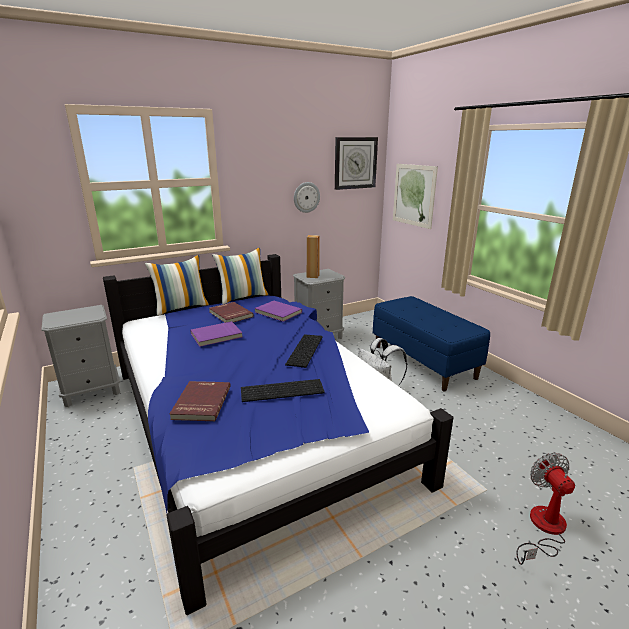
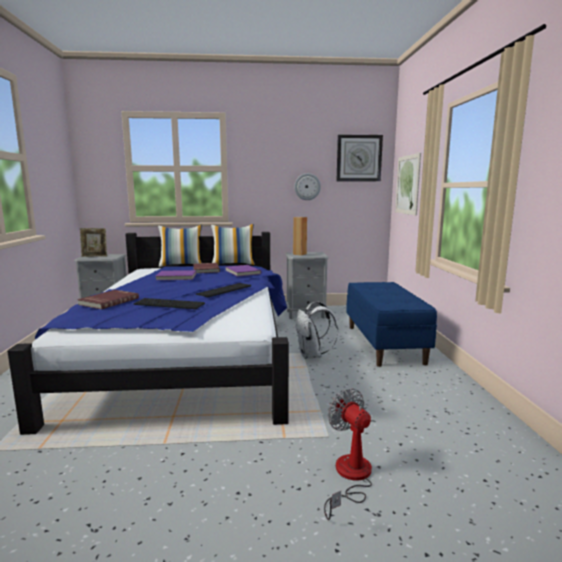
camera: 25 degrees right, 10 degrees down
(65, 317) = (95, 256): none -> picture frame
(543, 529) = (350, 477): fan -> fan turned 45 degrees counterclockwise

